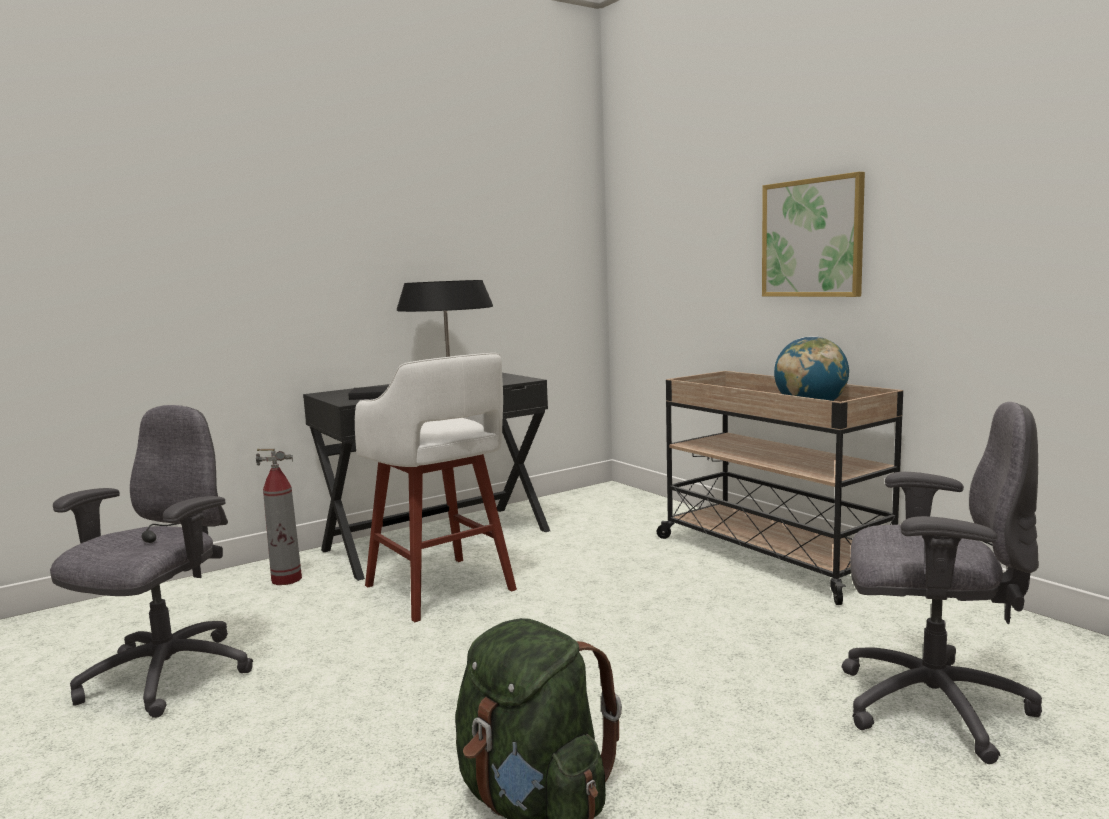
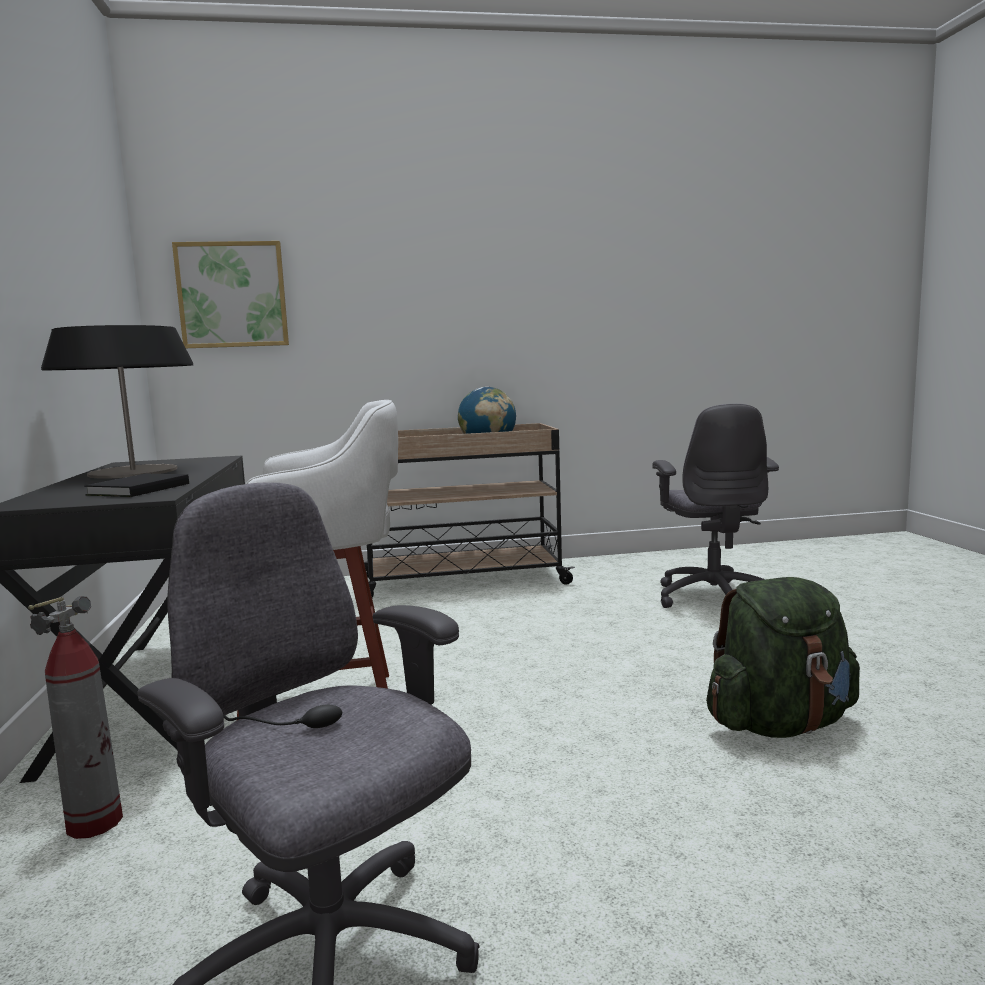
camera: 65 degrees left, 0 degrees up
(812, 238) = (441, 309): picture -> picture (232, 295)
(929, 705) = (713, 597): grey office chair -> grey office chair turned 135 degrees clockwise

